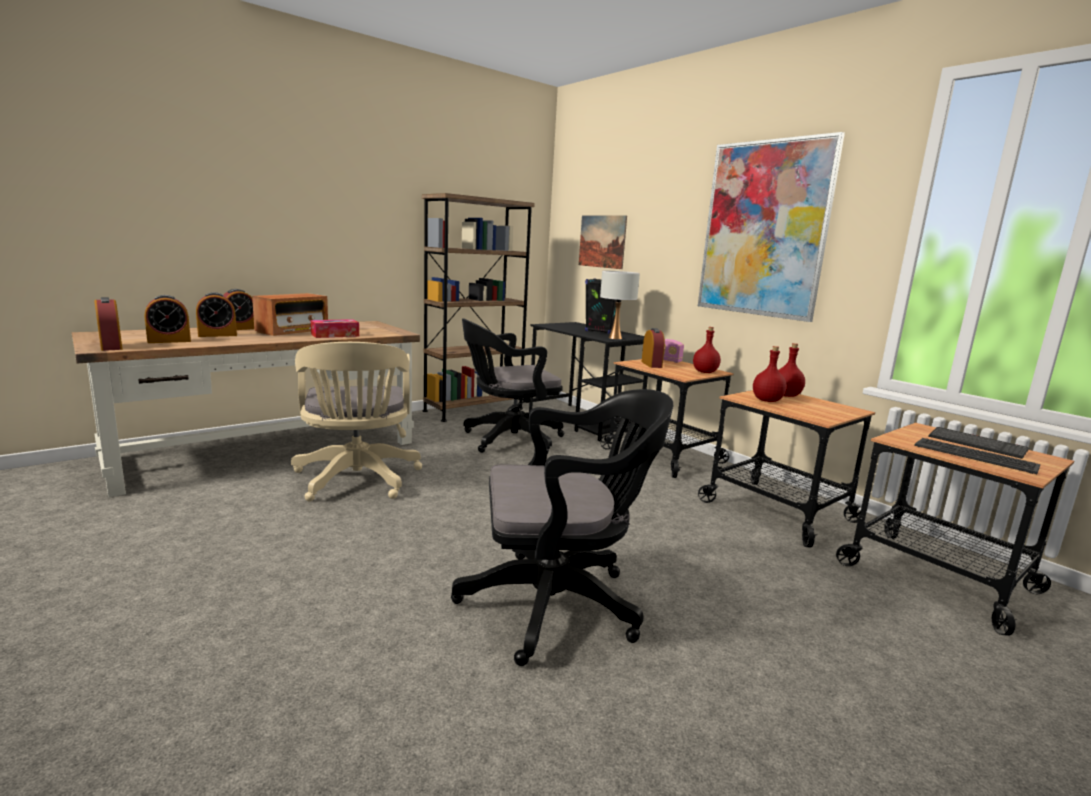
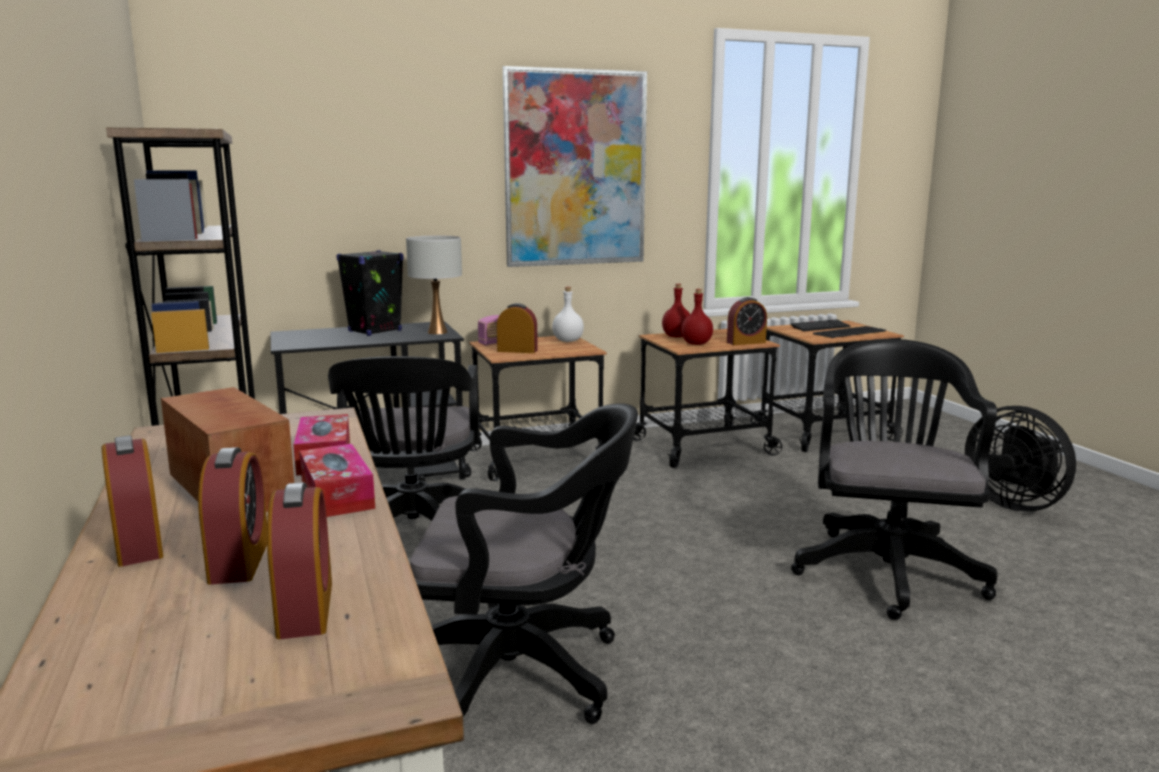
camera: 70 degrees left, 0 degrees up
(111, 346) = (363, 677): alarm clock -> alarm clock (746, 342)
(284, 338) = (337, 495): none -> tissue box
(357, 481) = (522, 672): beige office chair -> black office chair
(602, 241) = (307, 194): picture -> none
(705, 372) = (568, 341): red bottle -> white bottle
(862, 732) = (1014, 503): none -> black fan

